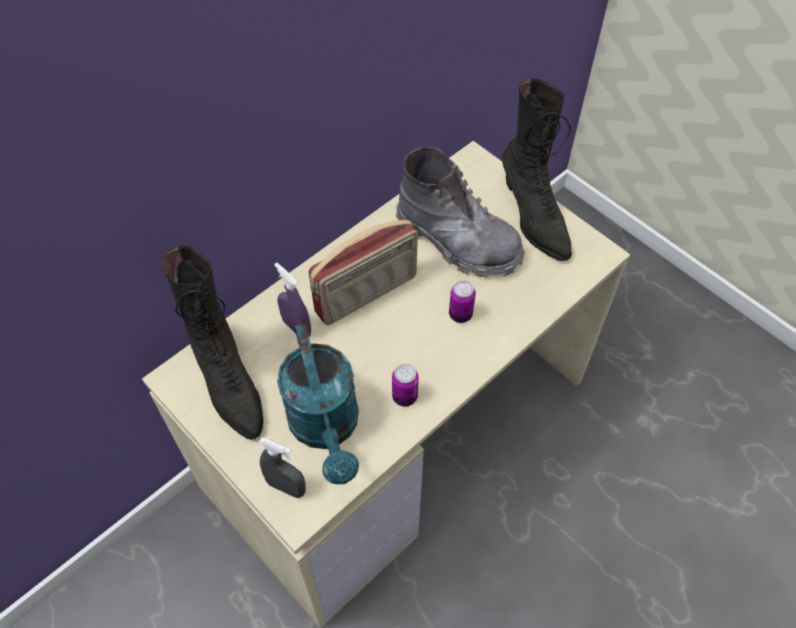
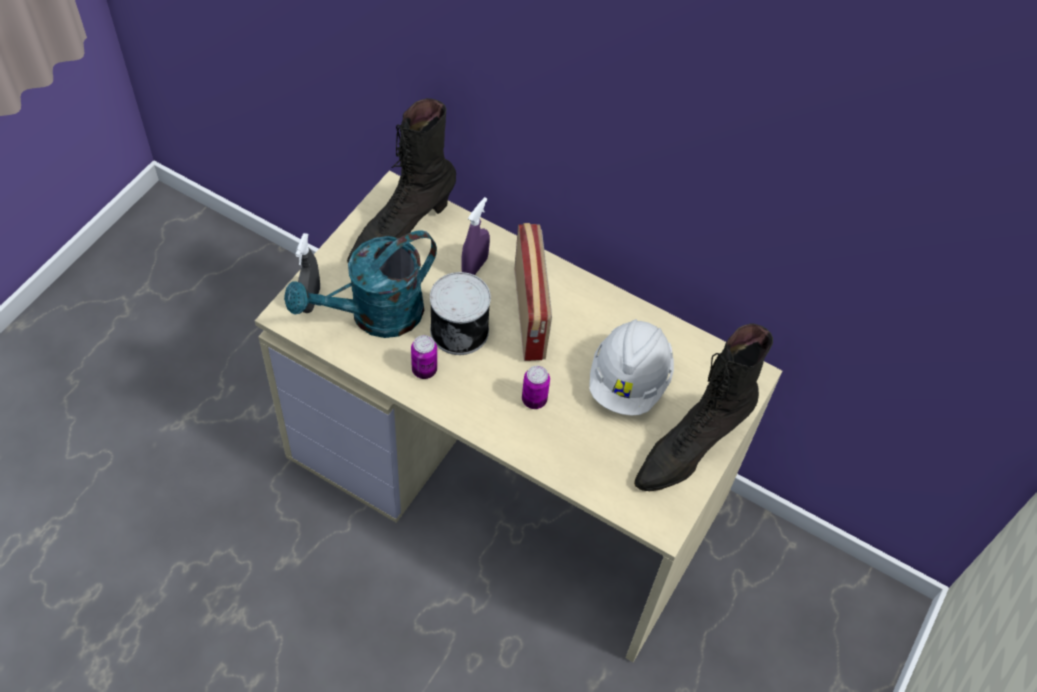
camera: 70 degrees right, 0 degrees up
(366, 356) = (460, 329): none -> can
(367, 295) = (531, 315): radio -> radio turned 135 degrees counterclockwise
(458, 240) = (629, 381): grey boot -> white hard hat

